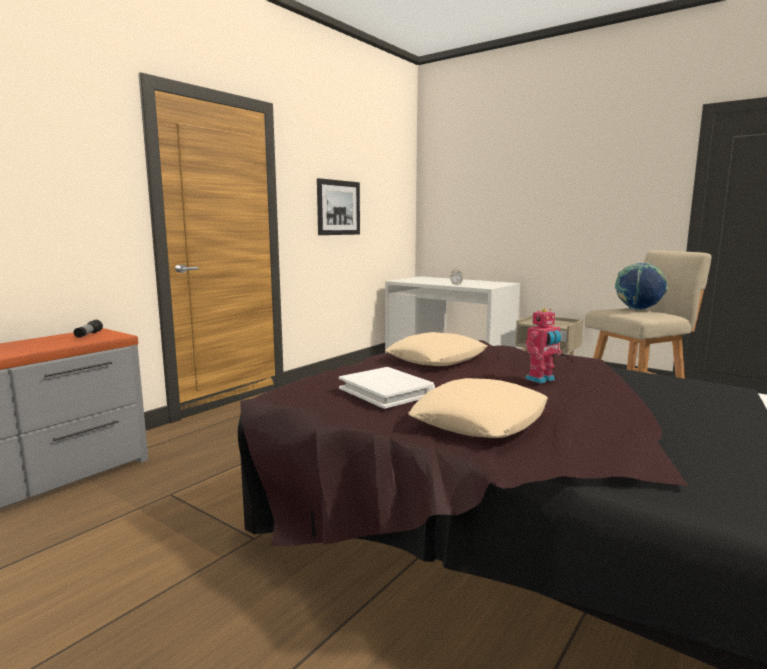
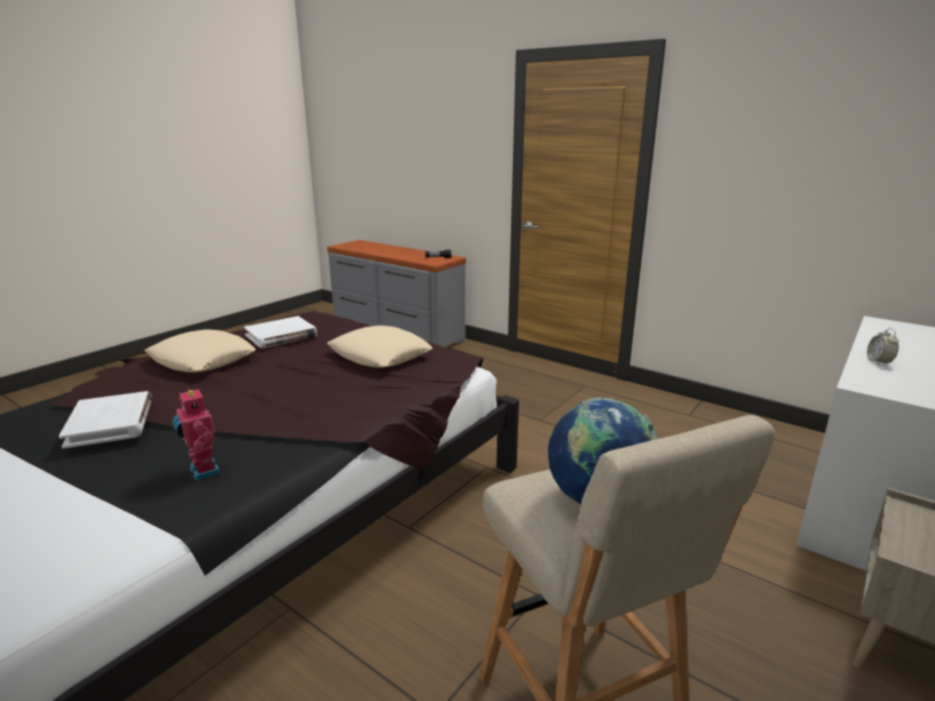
camera: 90 degrees right, 10 degrees up
(338, 207) = (775, 176): picture -> none
(541, 380) = (270, 387): toy robot -> toy robot (202, 471)
(682, 427) = (111, 423): none -> white book

